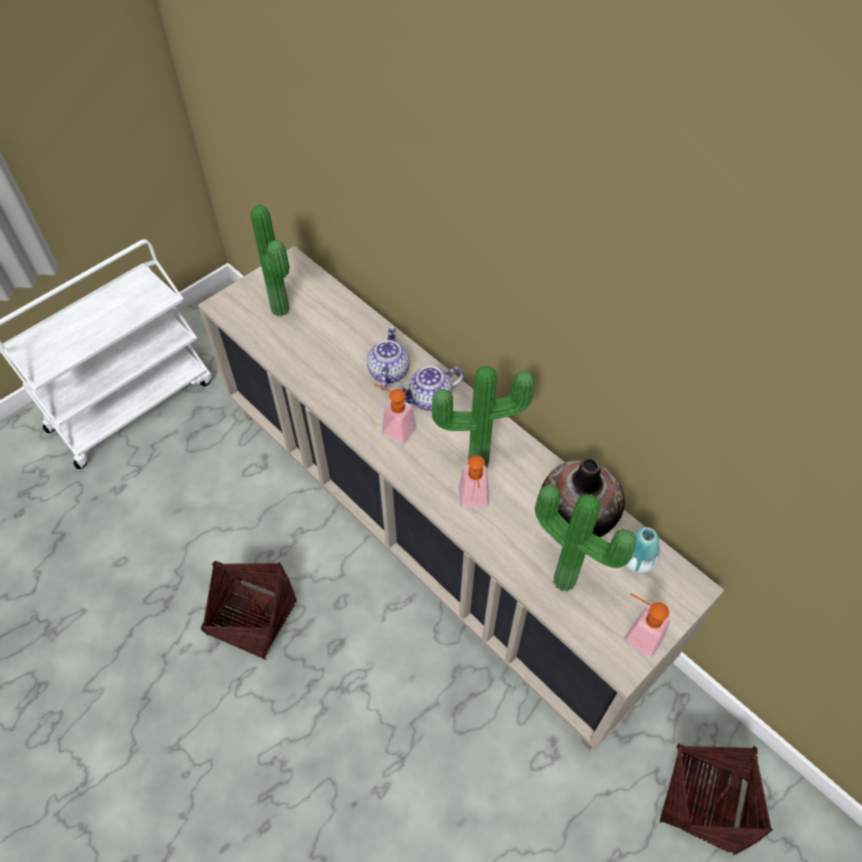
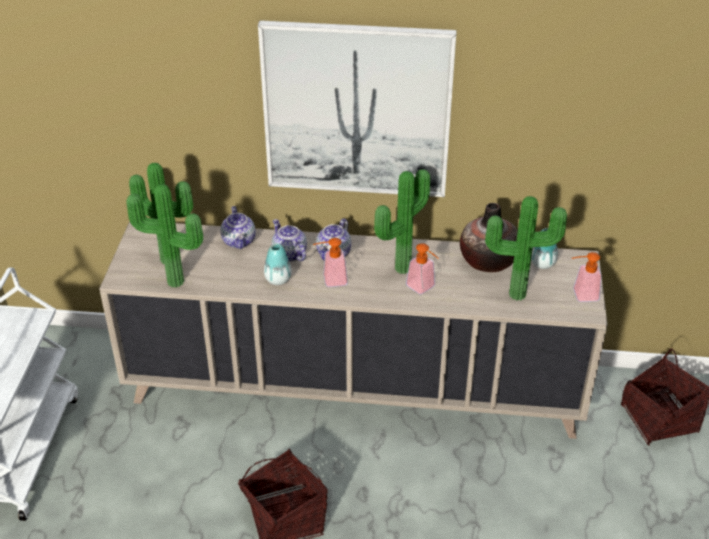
camera: 40 degrees left, 15 degrees down
(258, 340) = (174, 284): none -> potted plant
(348, 395) = (278, 279): none -> vase
(359, 328) = (239, 241): none -> teapot
(492, 257) = (357, 110): none -> picture

